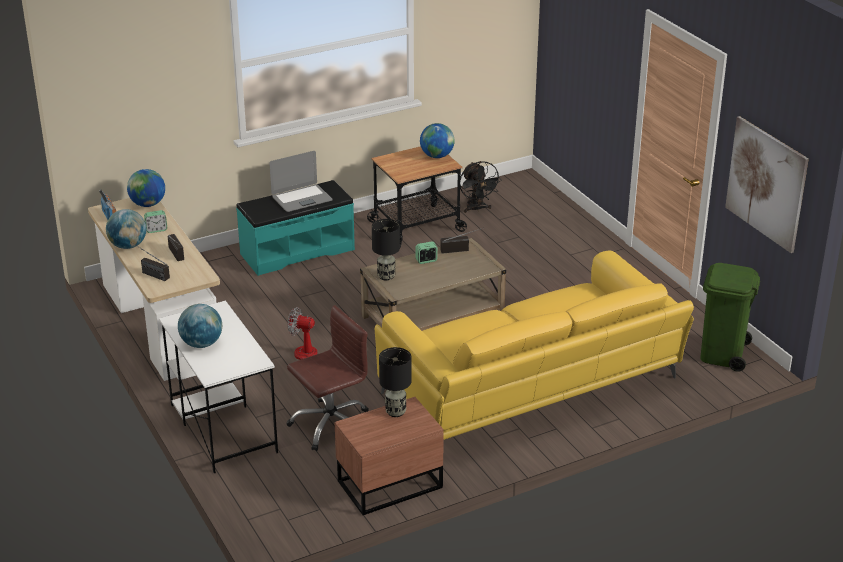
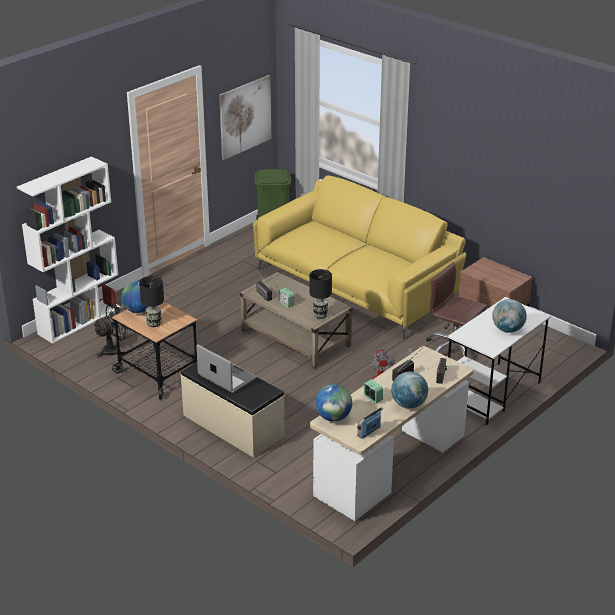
camera: 110 degrees left, 0 degrees up
(297, 251) = (232, 426): turquoise bench -> beige bench
(395, 412) = (481, 274): black table lamp -> black table lamp (154, 324)
(547, 197) = (80, 320): none -> white bookcase

